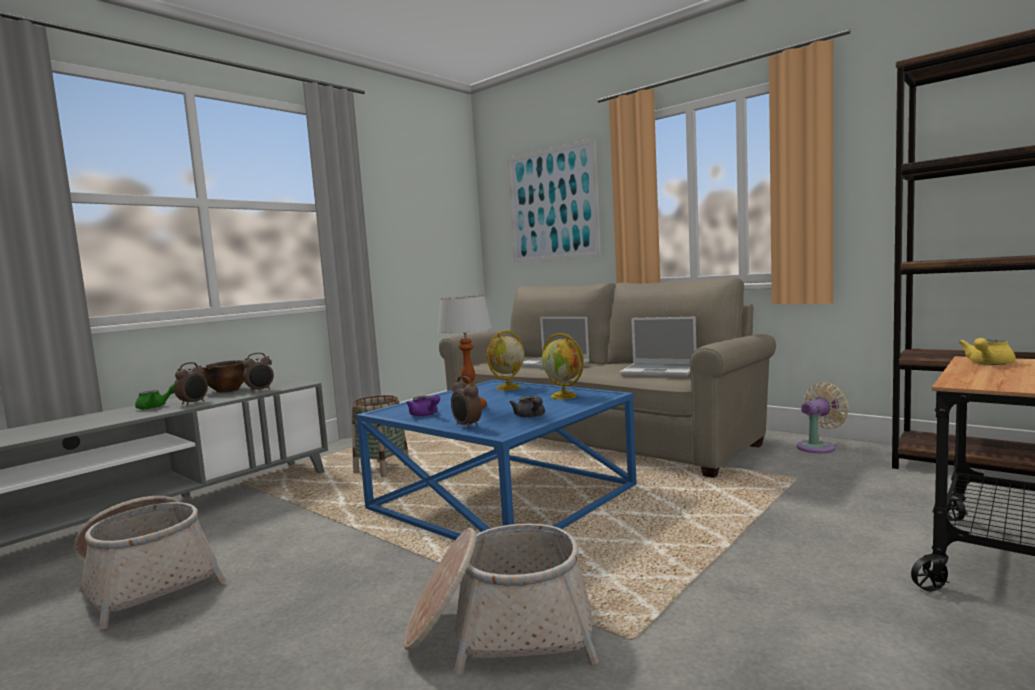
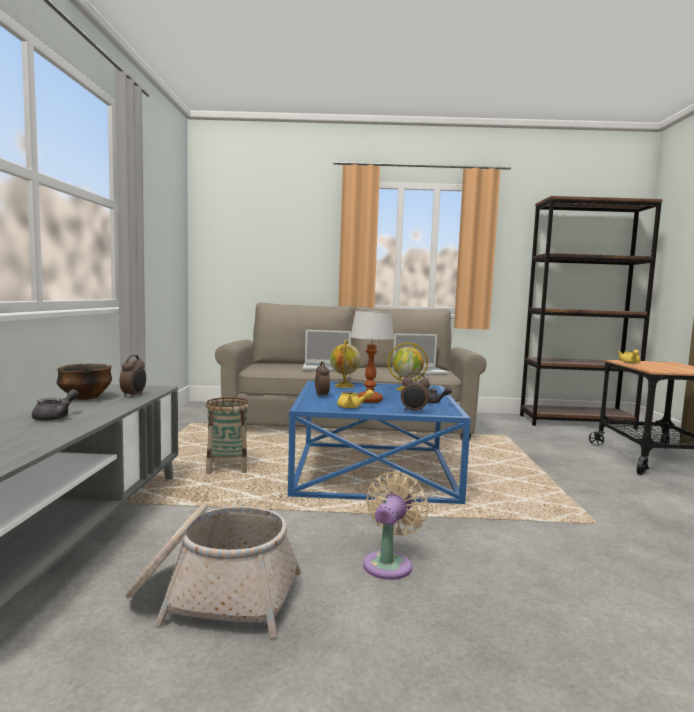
camera: 40 degrees left, 0 degrees up
(156, 407) = (56, 417): green teapot -> grey teapot
(194, 403) = (98, 411): alarm clock -> alarm clock (322, 396)
(425, 415) = (352, 407): purple teapot -> yellow teapot
(500, 630) = (537, 538): basket -> none
(552, 204) = (274, 236): picture -> none
(818, 447) = (483, 418): beige fan -> beige fan (389, 563)

